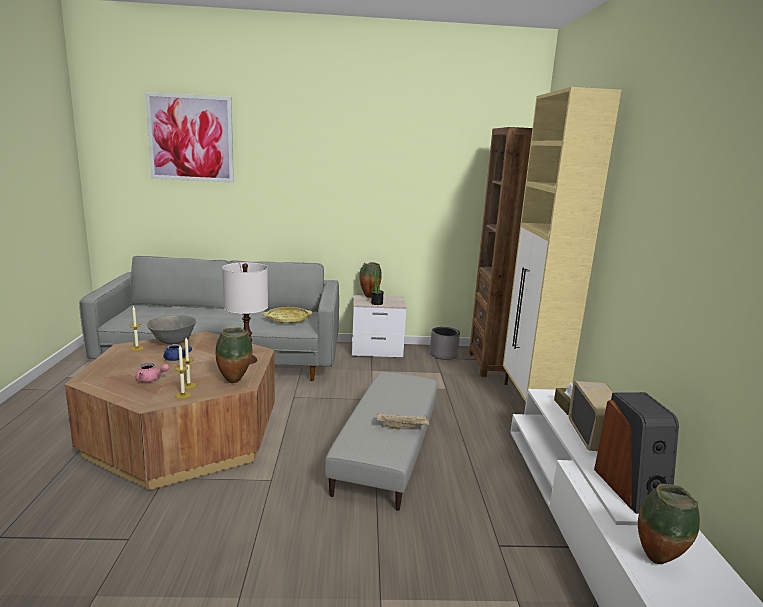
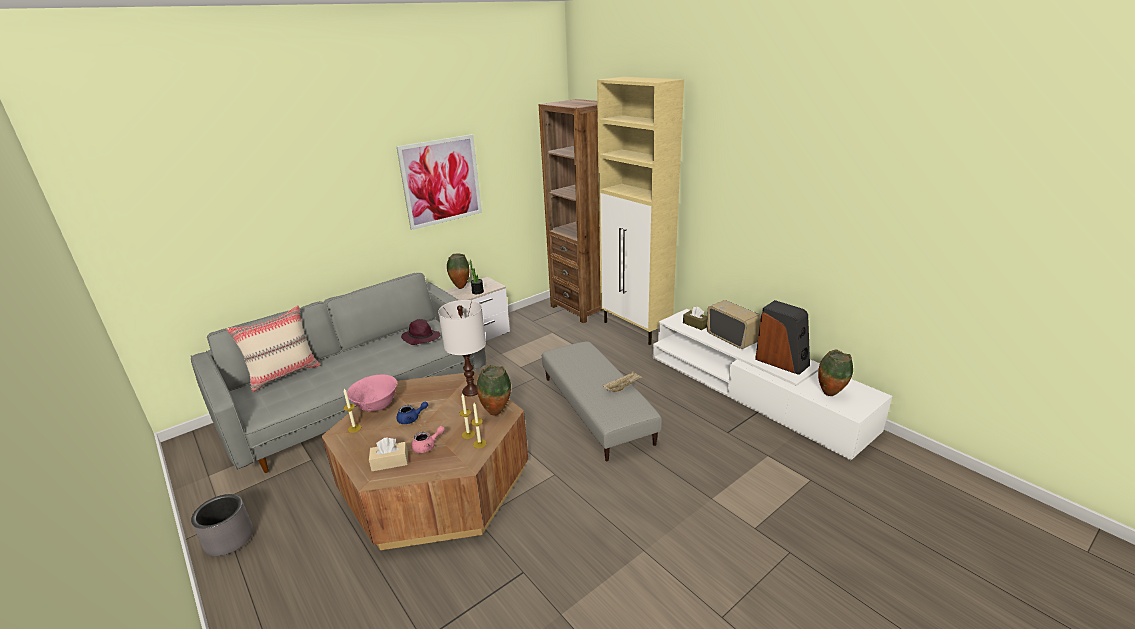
camera: 35 degrees left, 10 degrees up
(113, 377) = (390, 462): none -> beige tissue box
(173, 307) = (284, 374): none -> beige pillow
(173, 342) = (376, 407): grey bowl -> pink bowl
(191, 138) = (227, 174): picture -> picture (441, 181)
(287, 319) = (420, 338): yellow tray -> purple hat
(443, 355) = (535, 316): grey planter -> grey planter (230, 539)

